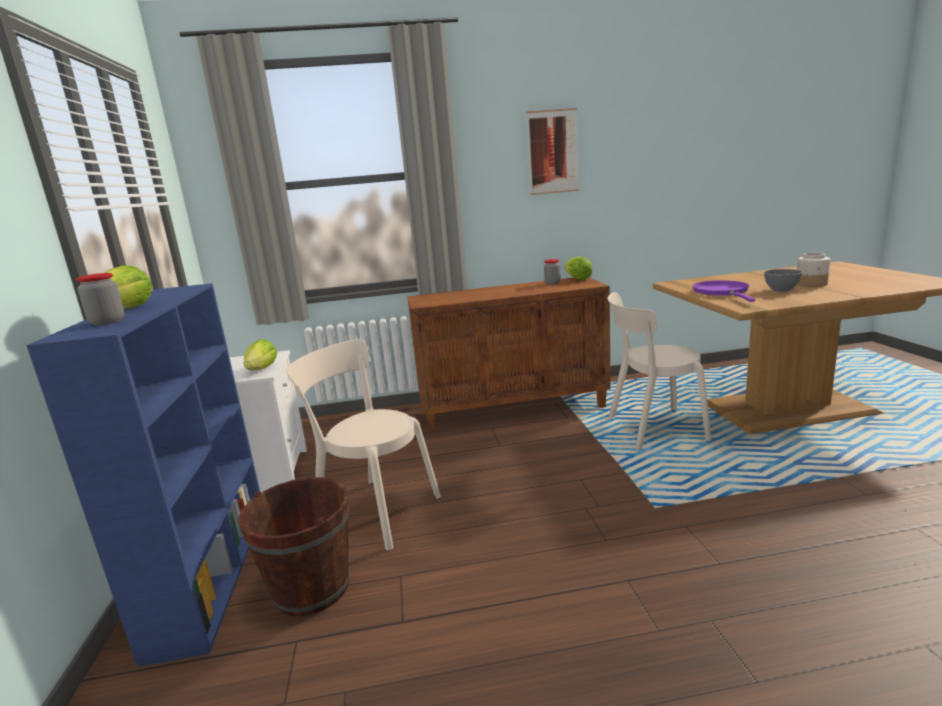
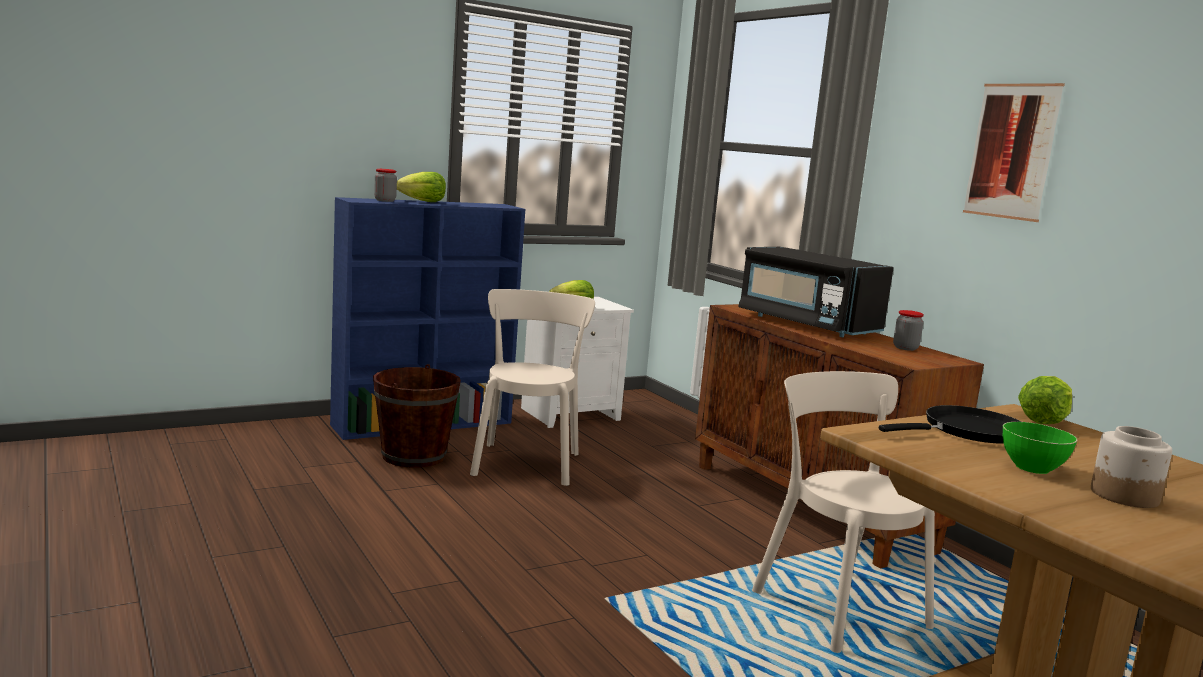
camera: 65 degrees right, 5 degrees down
(484, 294) = (805, 324): none -> black microwave
(577, 279) = (949, 358): lettuce -> lettuce (1043, 420)
(722, 292) = (968, 431): purple frying pan -> black frying pan
(781, 290) = (1032, 468): grey bowl -> green bowl

